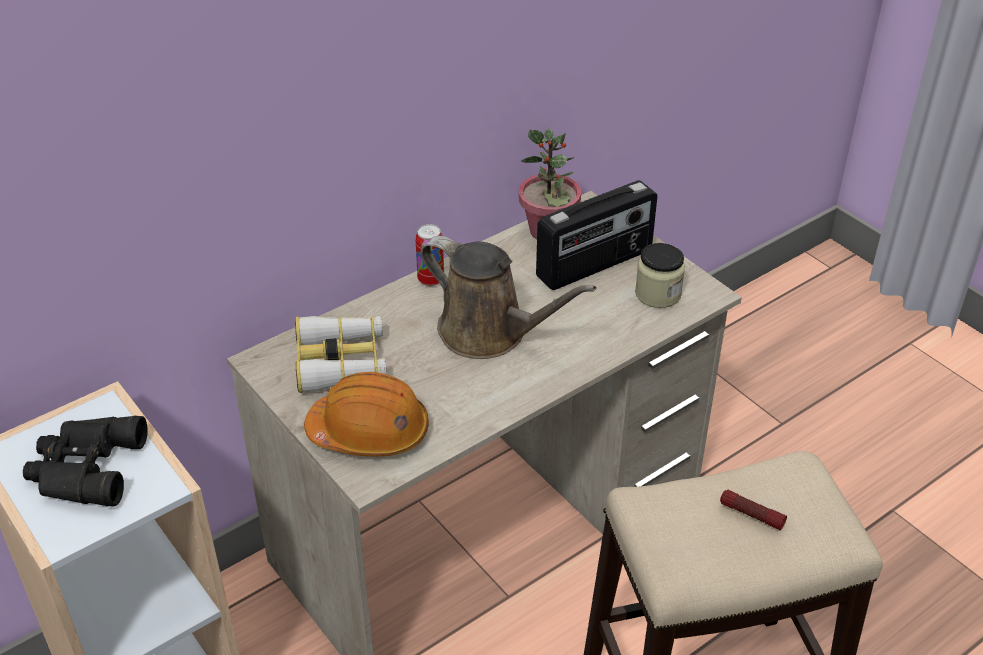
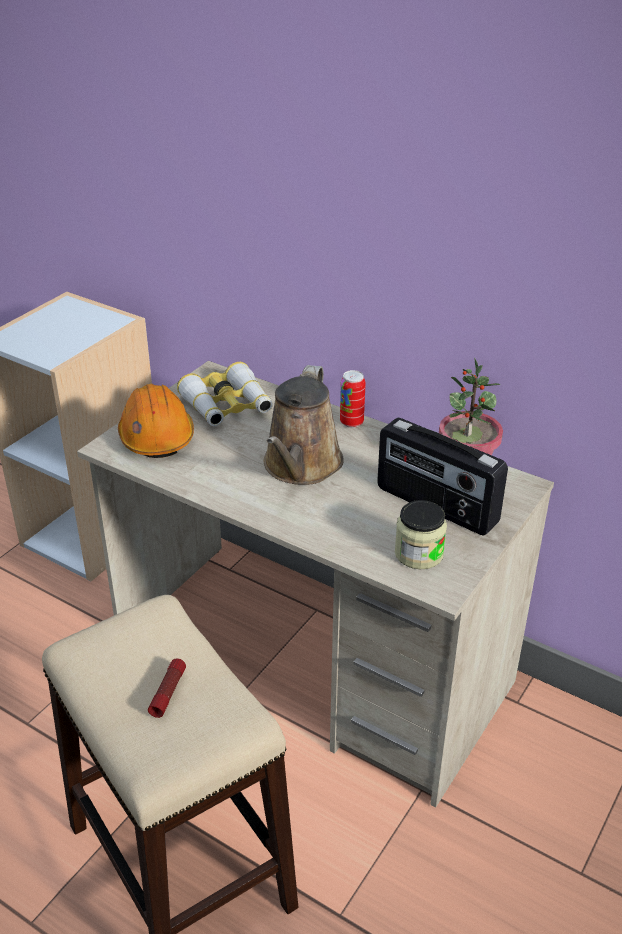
camera: 70 degrees right, 5 degrees down
(84, 469) = (60, 329): black binoculars -> none

